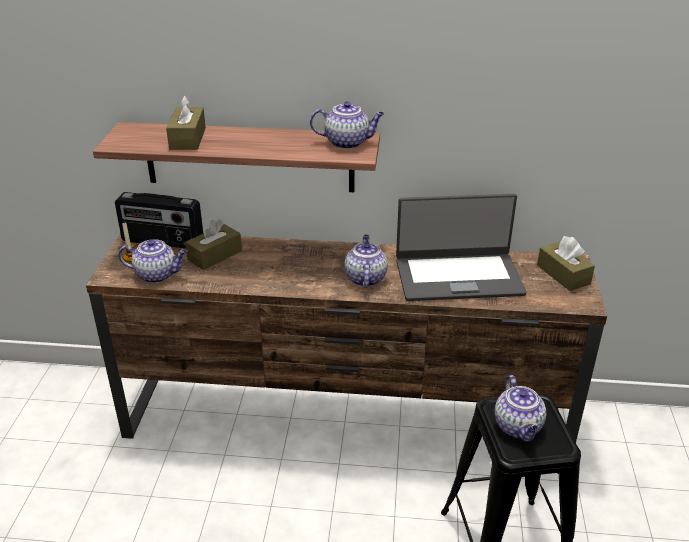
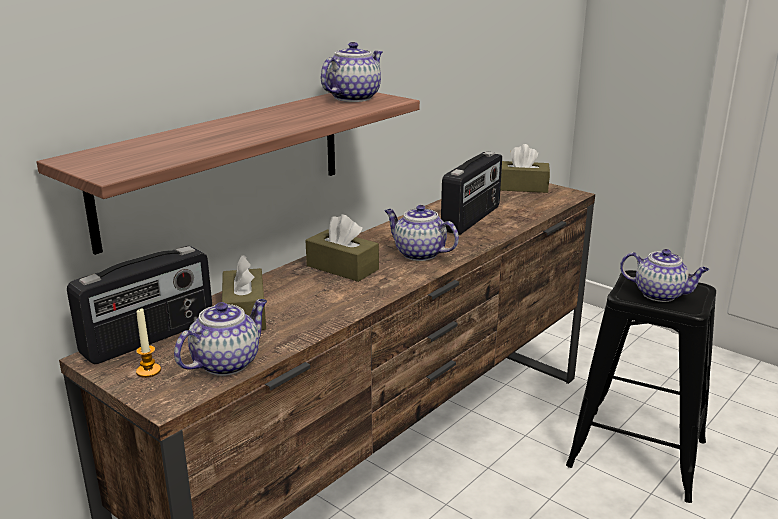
camera: 55 degrees left, 10 degrees down
(187, 138) = (190, 141): brown tissue box -> brown tissue box (342, 267)
(458, 276) = (472, 219): laptop -> radio

